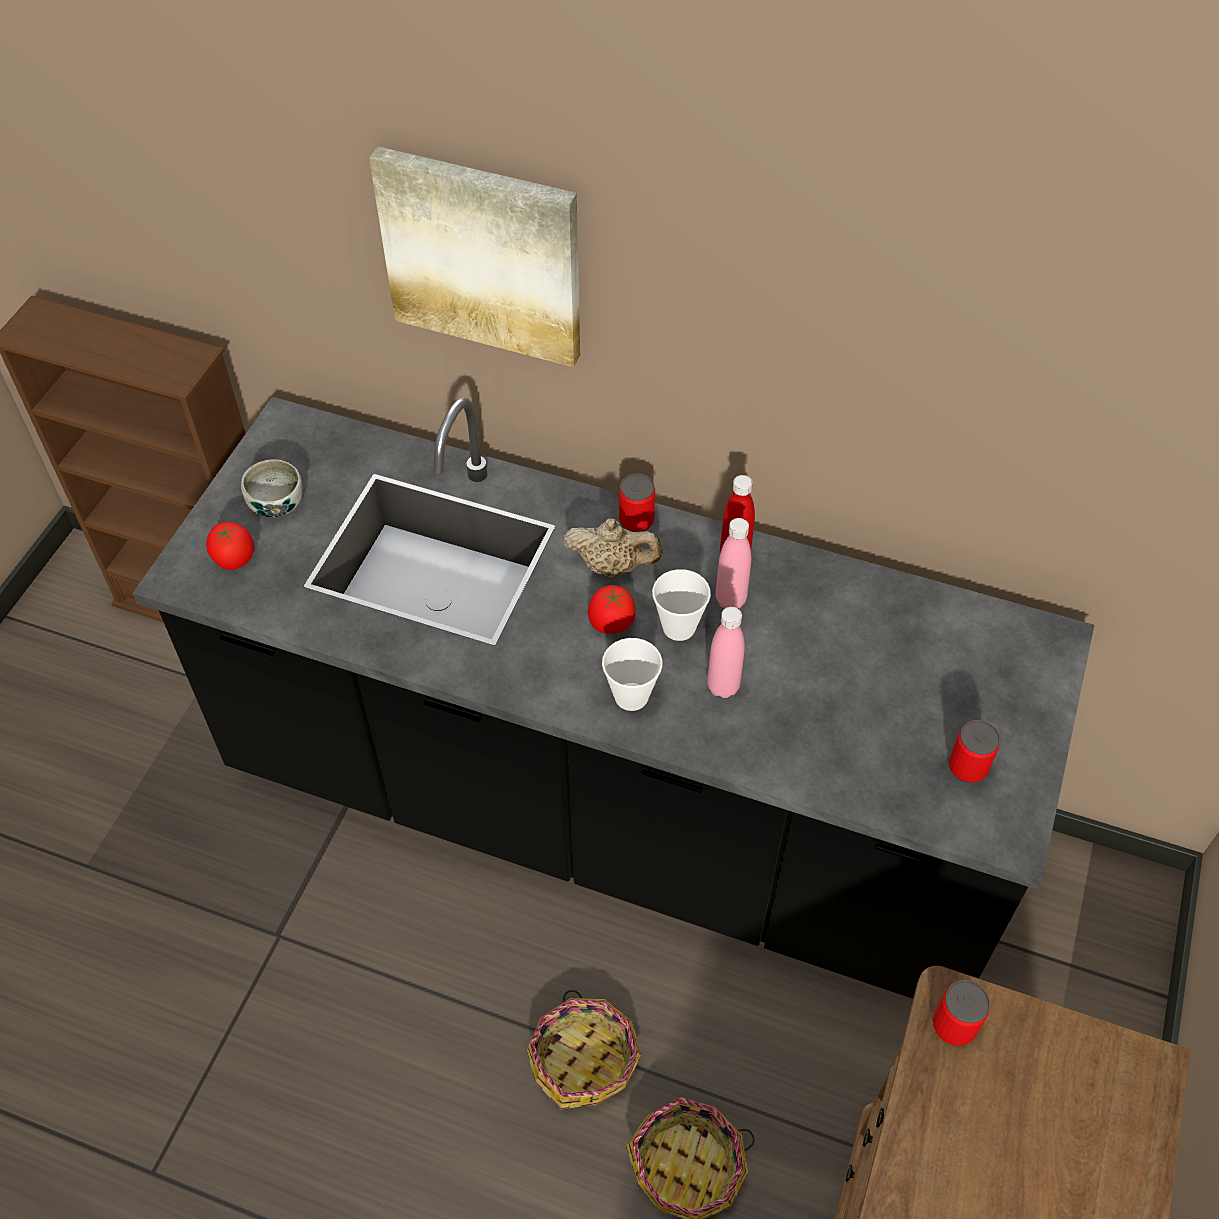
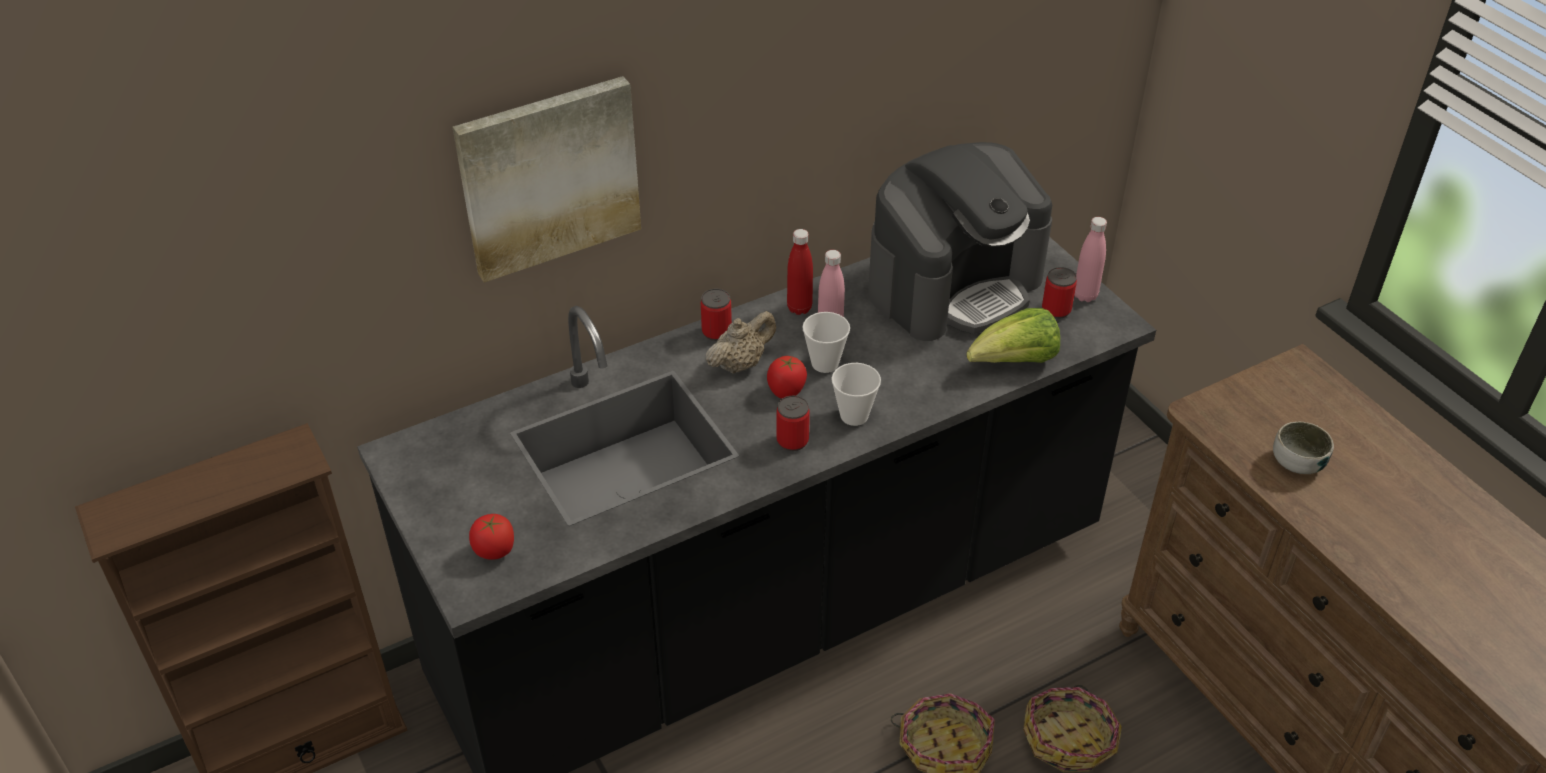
camera: 50 degrees left, 10 degrees down
(276, 503) = (469, 498): bowl -> bowl (1297, 462)
(723, 686) = (892, 371): pink bottle -> pink bottle (1085, 295)
(846, 780) = (1014, 362): none -> lettuce
(905, 656) = (954, 285): none -> coffee machine
(954, 1025) = (1214, 420): can -> can (792, 441)

